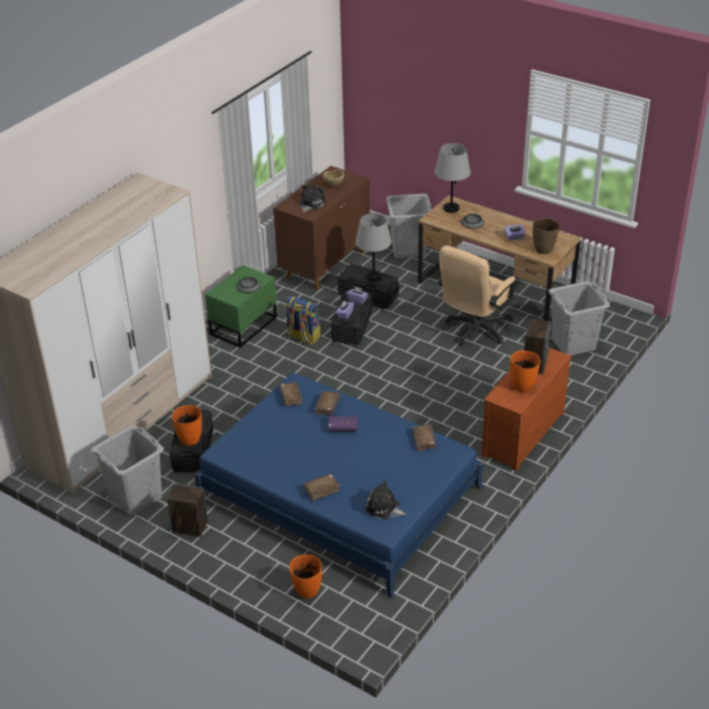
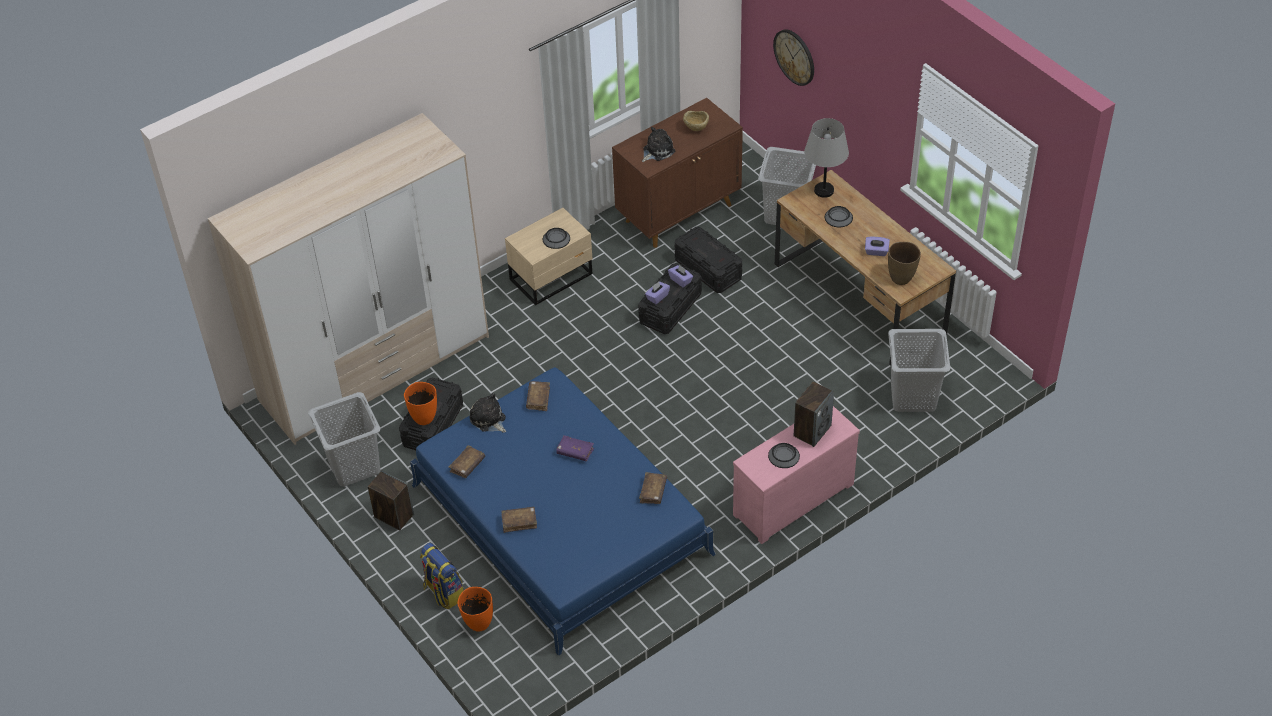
camera: 20 degrees right, 10 degrees up
(245, 326) = (553, 277): green nightstand -> beige nightstand
(303, 337) = (609, 308): backpack -> backpack (443, 592)
(327, 406) = (571, 421): brown book -> brown book (467, 465)
(373, 277) = (714, 251): grey table lamp -> none
(384, 508) = (571, 562): plush toy -> plush toy (488, 420)
(399, 114) = (794, 57): none -> wall clock
(475, 331) = (807, 349): beige office chair -> none
(521, 432) = (791, 497): brown dresser -> pink dresser
(522, 386) = (783, 456): orange vase -> bowl

